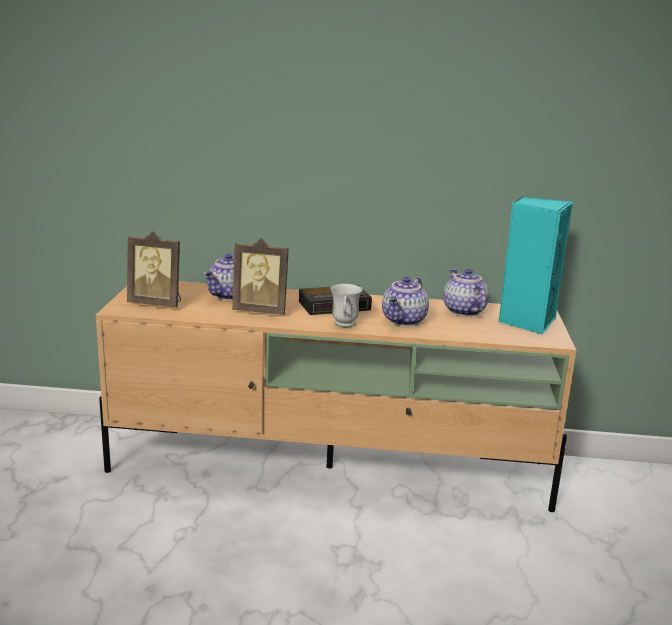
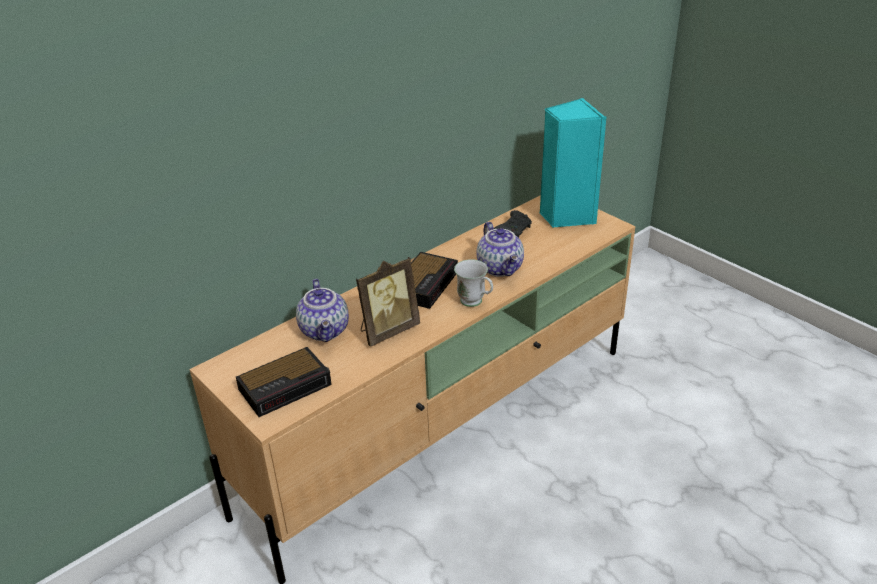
camera: 45 degrees left, 15 degrees up
(157, 303) = (287, 386): picture frame -> alarm clock
(462, 311) = (513, 231): teapot -> black game controller

